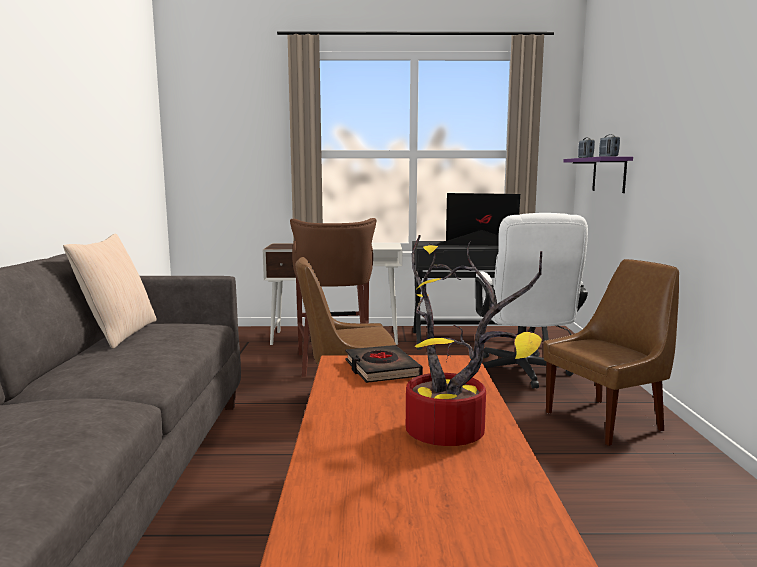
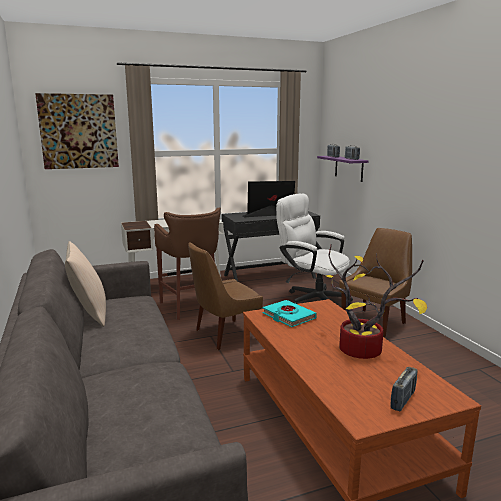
camera: 20 degrees left, 5 degrees up
(229, 123) = (79, 131): none -> picture
(381, 369) = (288, 316): black book -> turquoise book
(433, 530) = (403, 400): none -> radio
(522, 374) = (312, 298): white office chair -> white office chair turned 150 degrees clockwise

